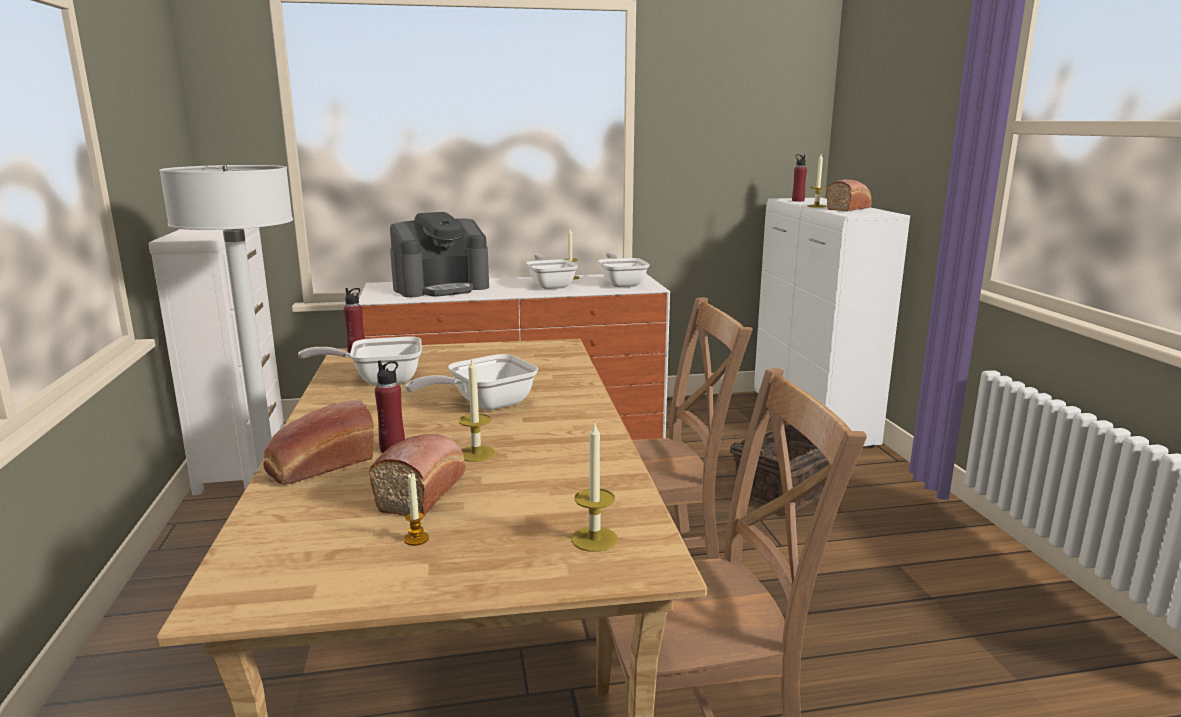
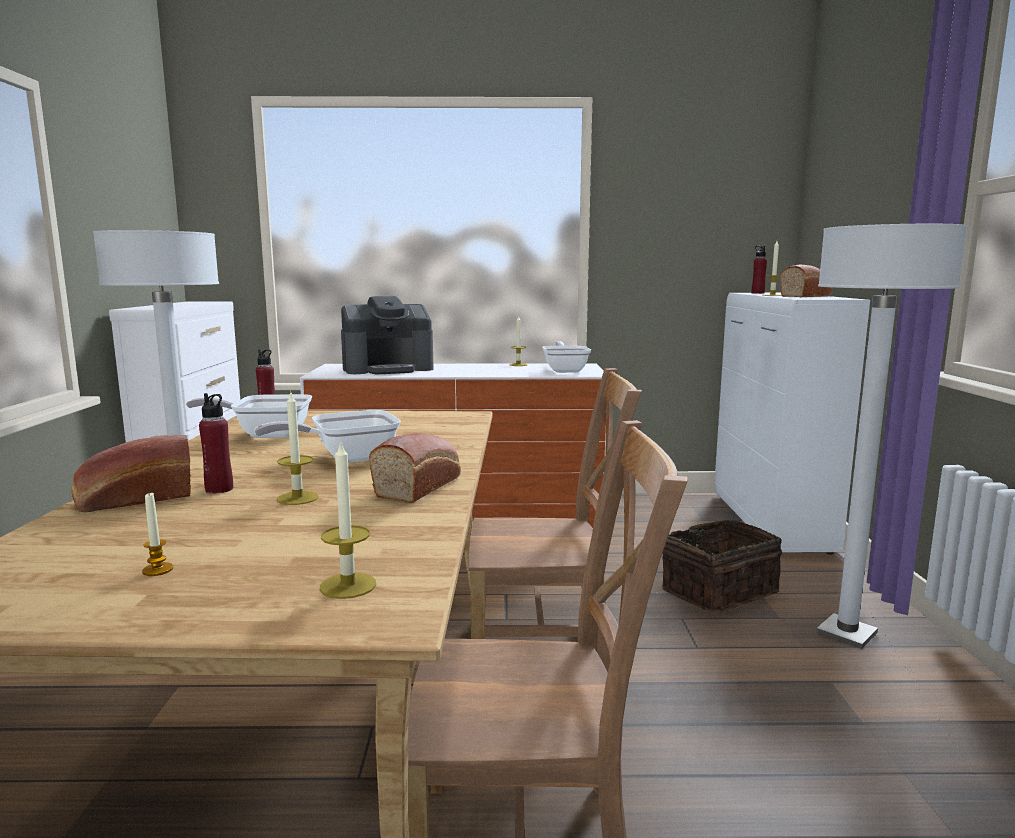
camera: 10 degrees right, 5 degrees down
(425, 491) = (212, 527): bread -> bread (420, 486)
(550, 285) = (493, 369): frying pan -> none
(901, 521) = (846, 633): none -> white floor lamp

